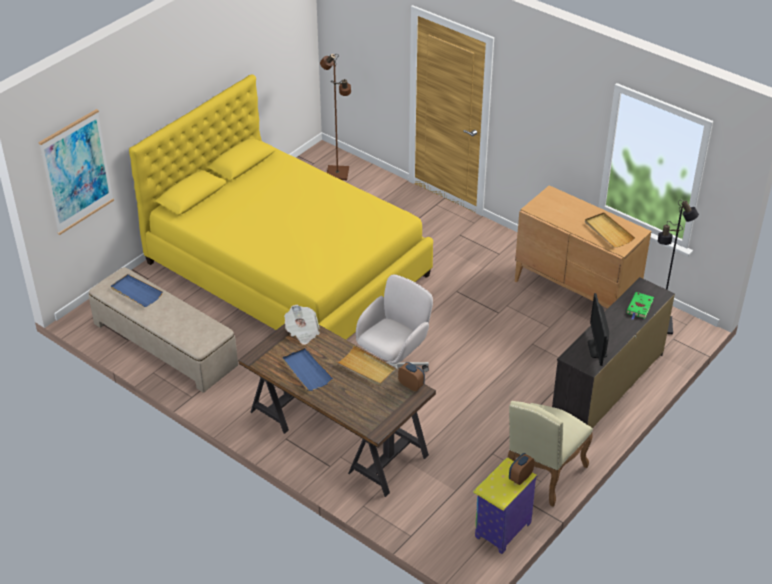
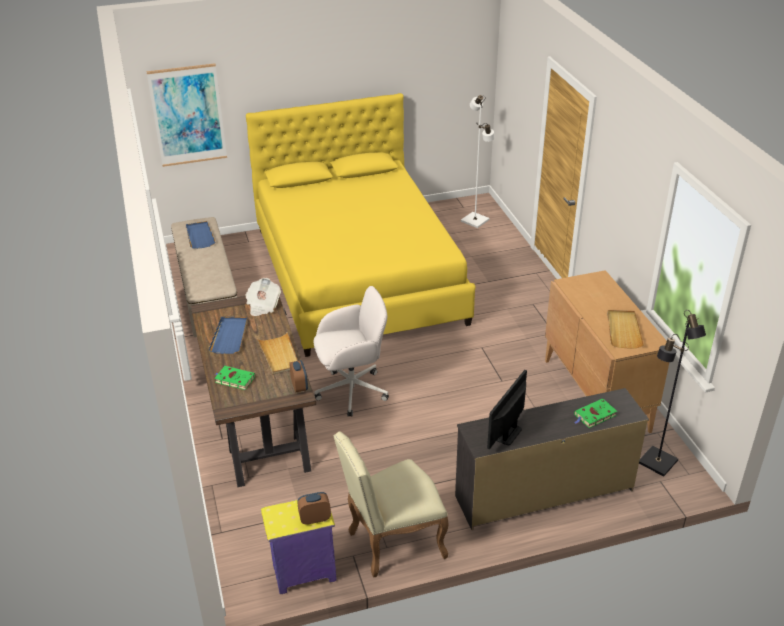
camera: 35 degrees right, 5 degrees down
(337, 173) = (475, 220): brown floor lamp -> white floor lamp
(353, 404) = (234, 379): none -> green book

